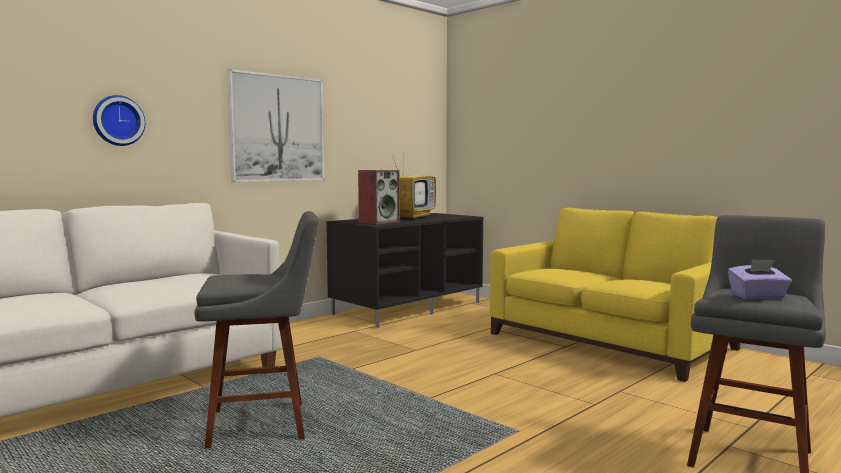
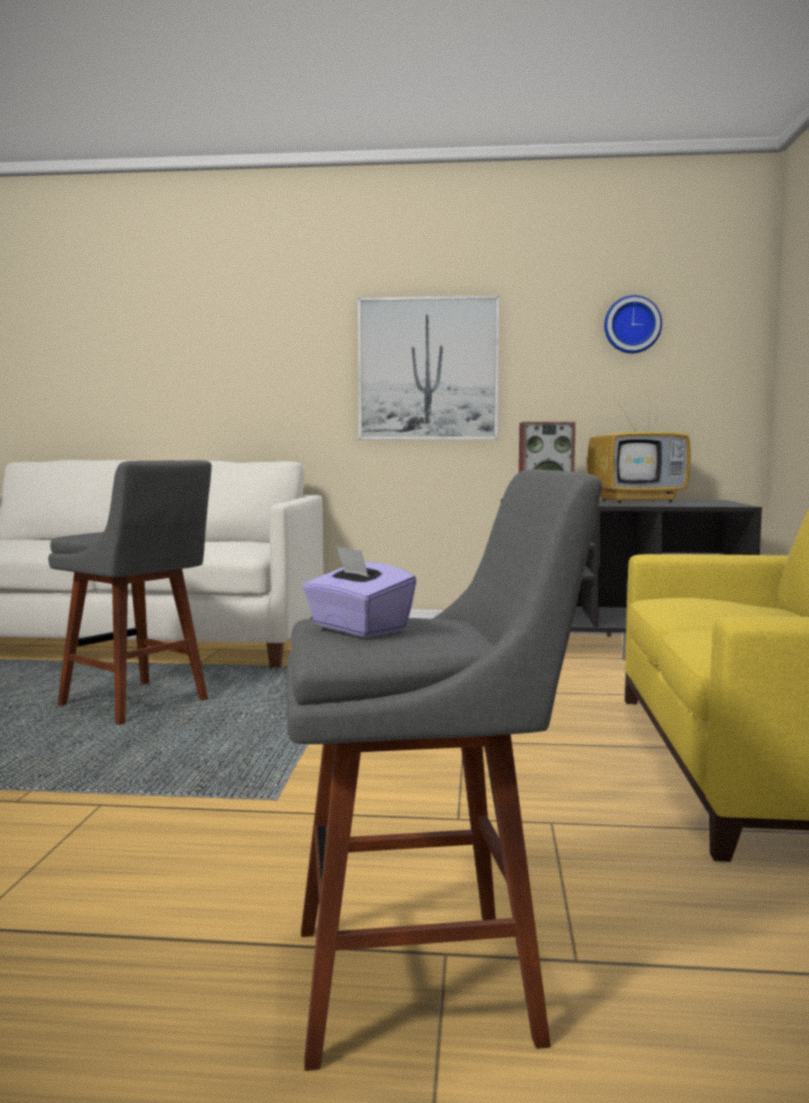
camera: 50 degrees right, 0 degrees up
(118, 120) = (230, 370): wall clock -> wall clock (632, 325)

